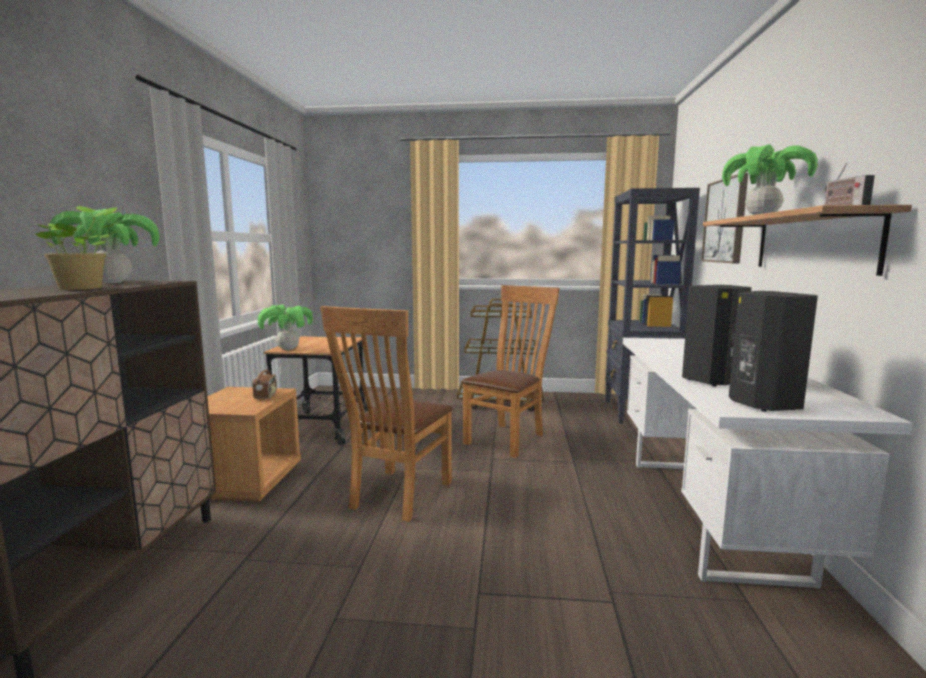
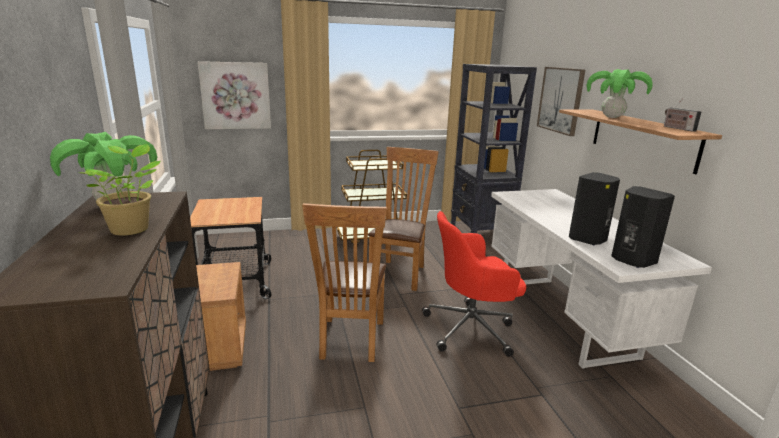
camera: 20 degrees left, 10 degrees up
(266, 396) = (222, 274): radio -> none
(288, 349) = (207, 220): potted plant -> none
(365, 240) = (236, 96): none -> picture
(560, 506) = (471, 328): none -> red office chair

